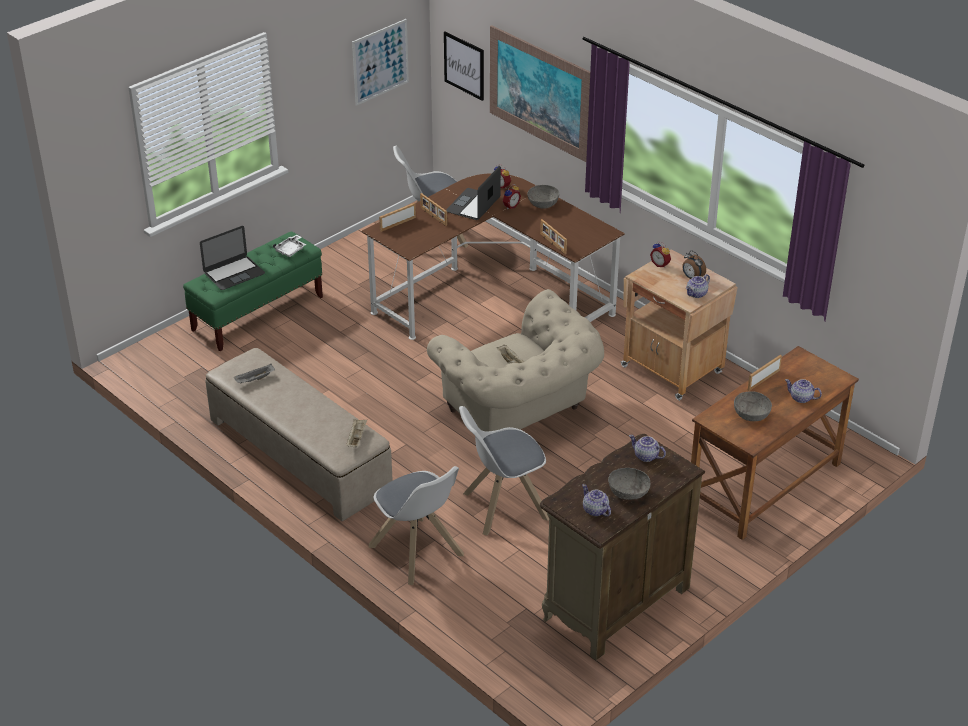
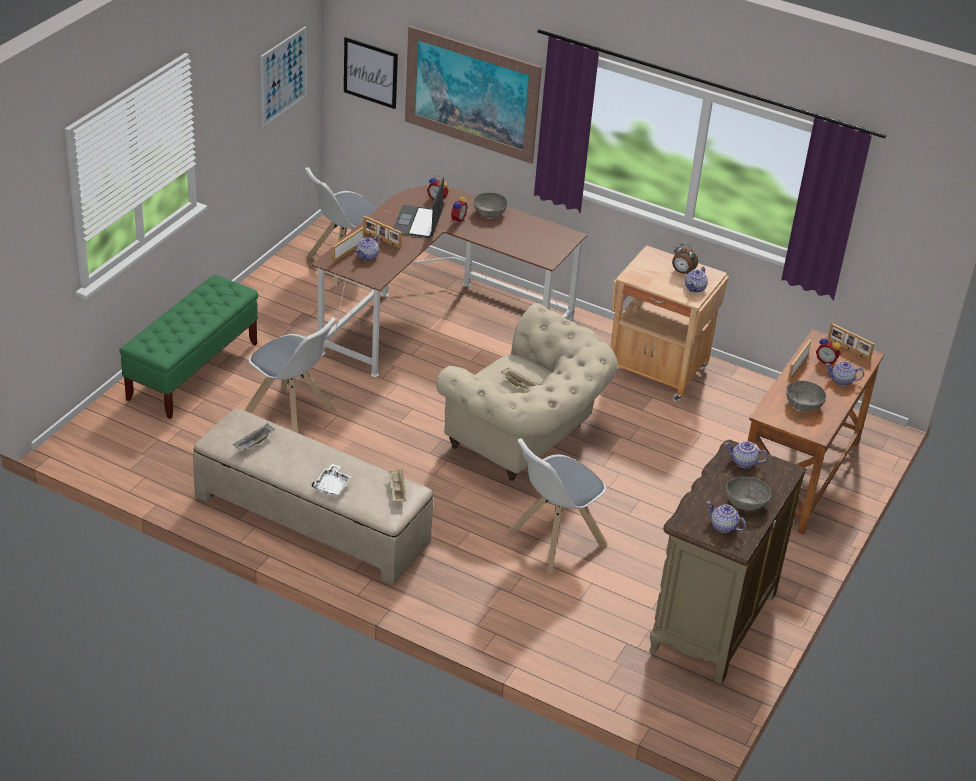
camera: 20 degrees left, 0 degrees up
(234, 273) = (174, 329): laptop -> none
(291, 250) = (225, 295): white tray -> white tray (332, 486)
(413, 229) = (368, 256): none -> teapot
(417, 552) = (488, 604): chair -> chair (291, 415)
(552, 244) = (520, 254): picture frame -> picture frame (848, 349)
(660, 264) = (644, 262): alarm clock -> alarm clock (826, 360)

